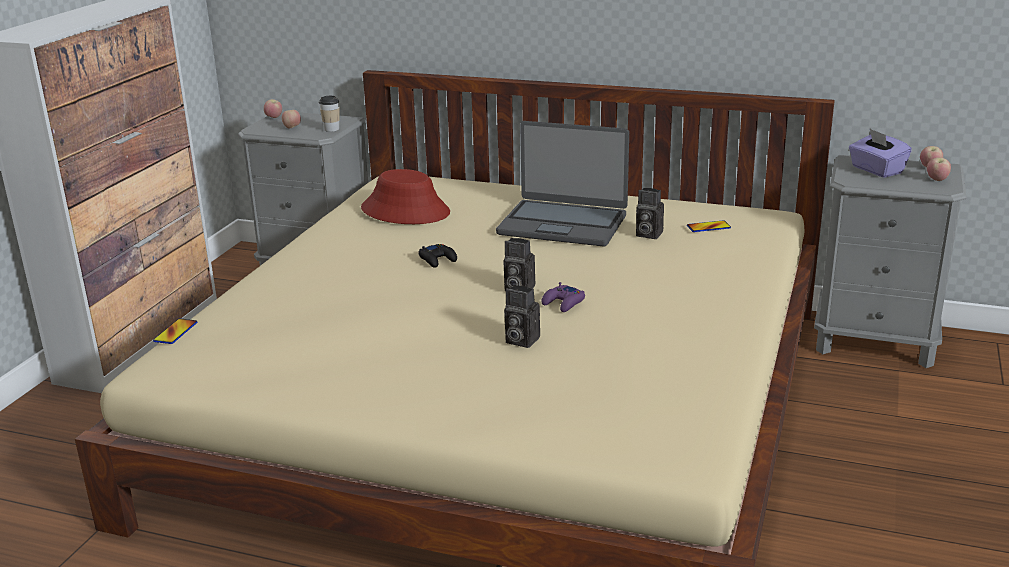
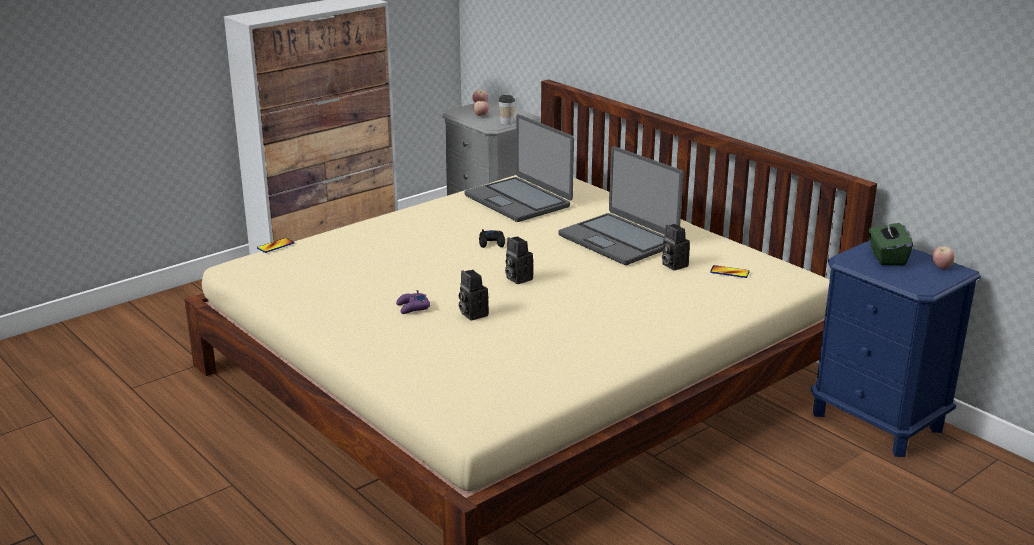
camera: 30 degrees right, 0 degrees up
(405, 211) = (519, 201): red hat -> laptop
(563, 303) = (535, 297): purple game controller -> purple game controller (412, 307)
(875, 341) = (877, 422): grey nightstand -> blue nightstand
(876, 170) = (887, 257): purple tissue box -> green tissue box
(937, 180) = (927, 279): apple -> none

